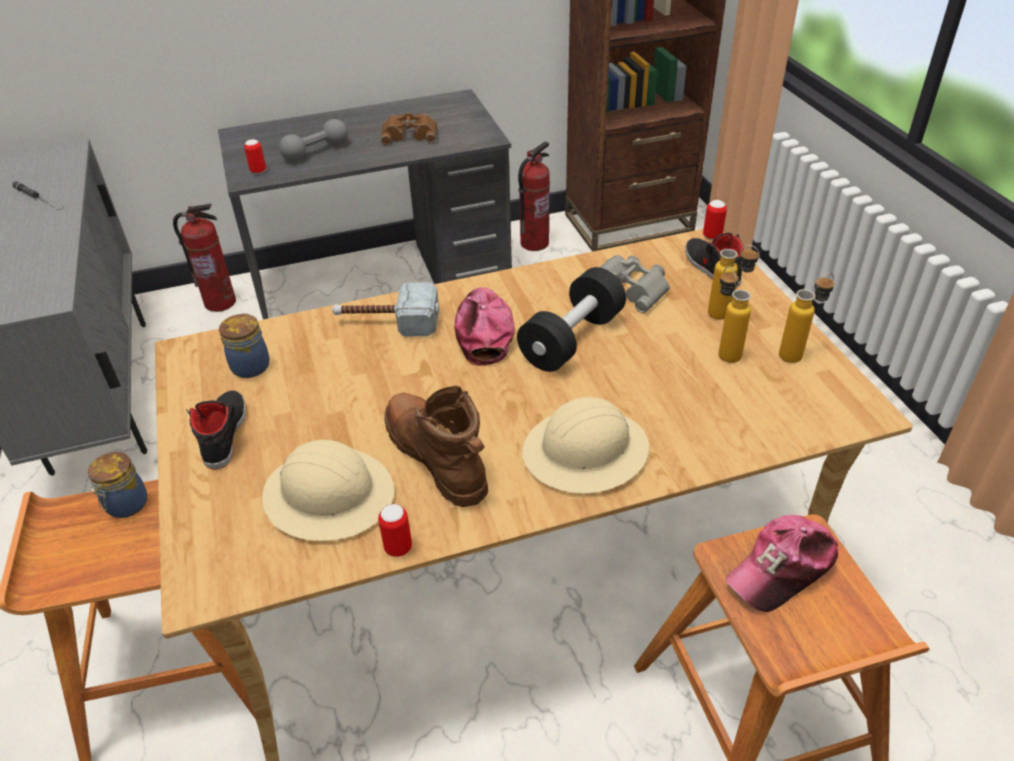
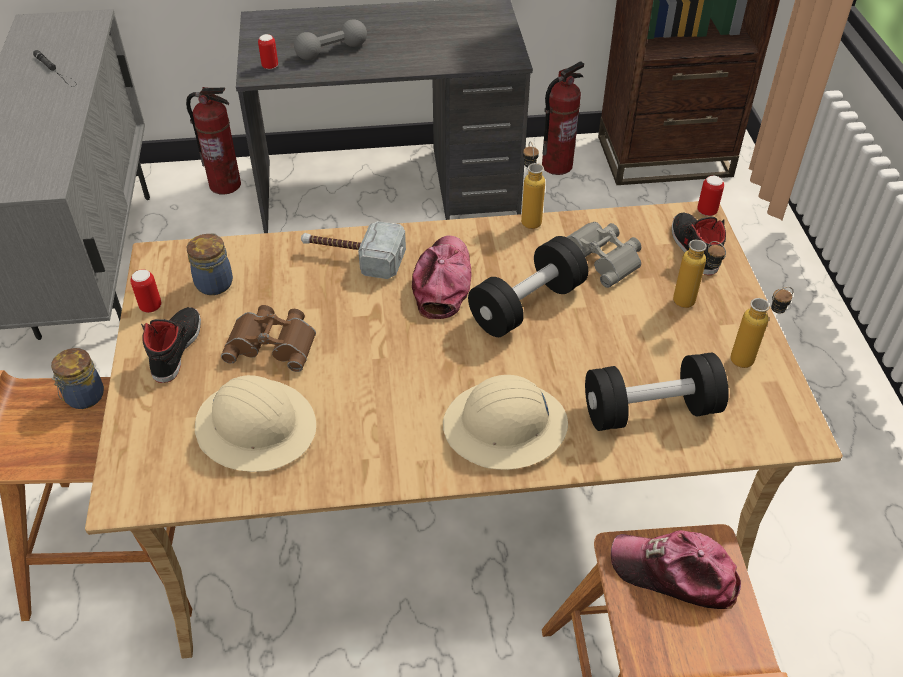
camera: 10 degrees right, 5 degrees up
(398, 547) = (306, 489): can -> can (151, 307)
(410, 134) = (431, 43): brown binoculars -> brown binoculars (273, 342)
(437, 457) = (363, 406): brown boot -> none
(721, 414) = (650, 410): none -> black dumbbell
(724, 351) = (676, 342): bottle -> bottle (529, 217)
(782, 569) = (674, 573): cap -> cap turned 45 degrees clockwise

